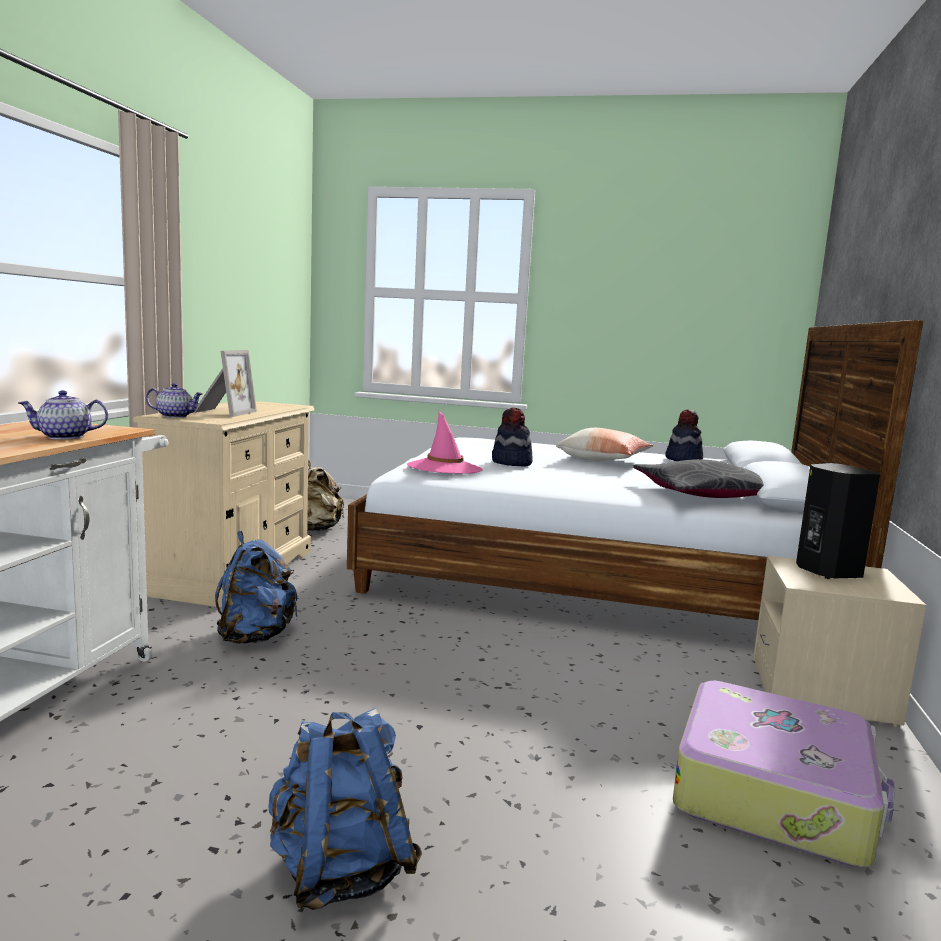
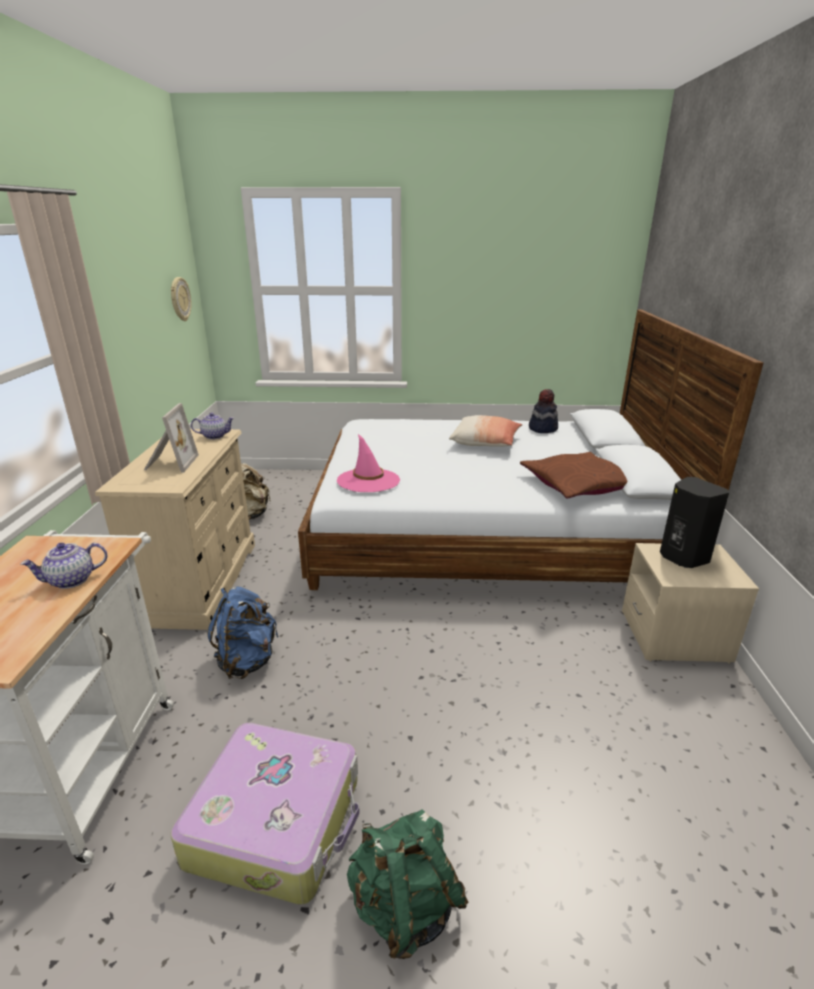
camera: 10 degrees left, 15 degrees up
(175, 416) = (133, 482): teapot -> teapot (215, 436)
(285, 287) = (179, 299): none -> wall clock
(340, 870) = (404, 907): blue backpack -> green backpack
(511, 463) = (416, 460): hat -> none
(703, 495) = (577, 485): grey pillow -> brown pillow
(774, 792) = (669, 749): suitcase -> suitcase (277, 820)

